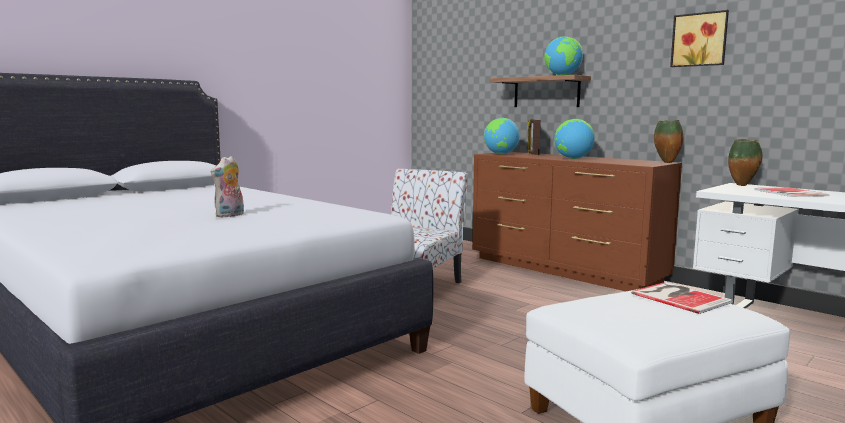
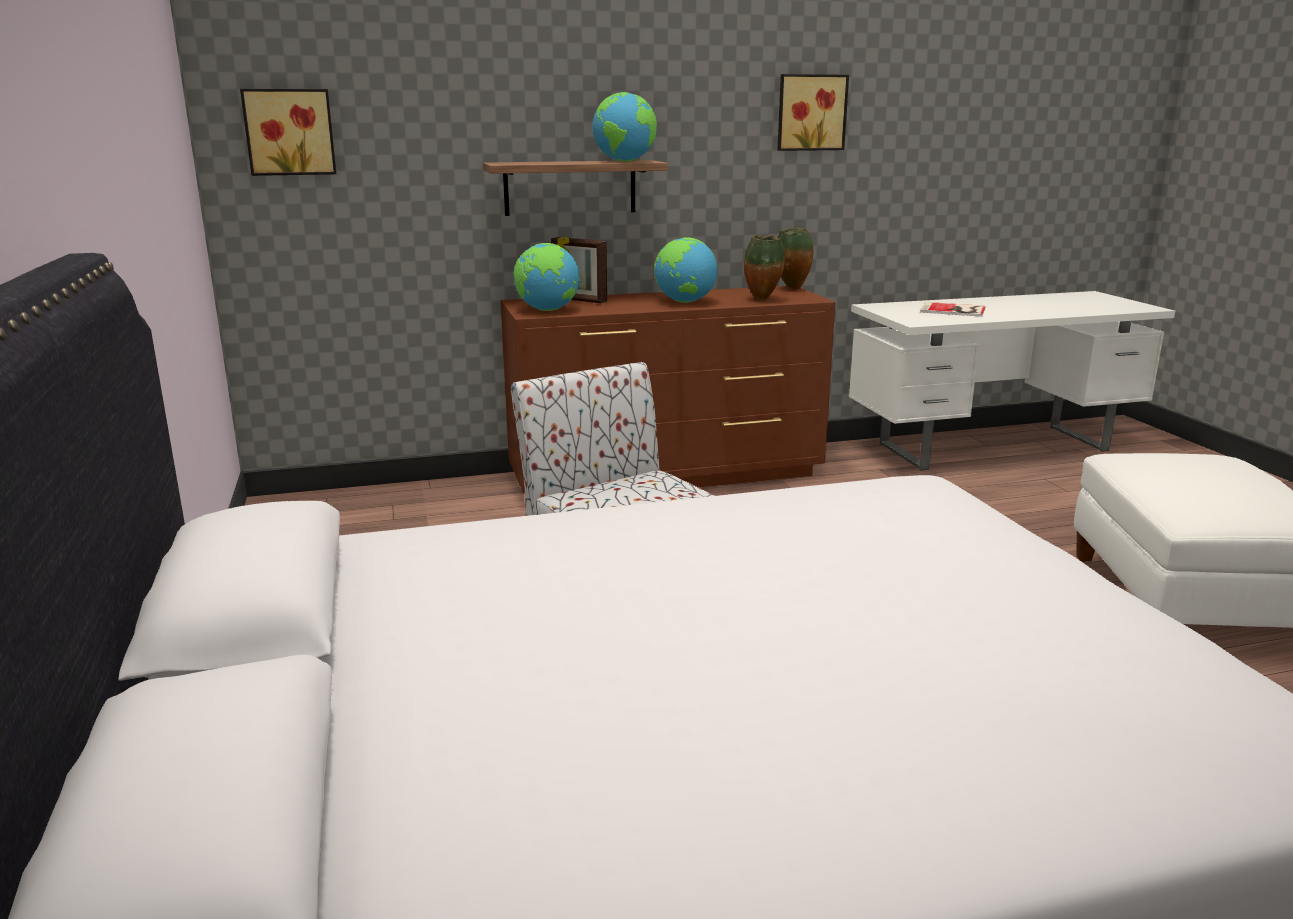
camera: 60 degrees left, 10 degrees up
(230, 215) = (849, 589): plush toy -> none
(439, 67) = (289, 132): none -> picture
(679, 297) = (1178, 463): book -> none
(742, 185) = (884, 307): vase -> vase (763, 299)

